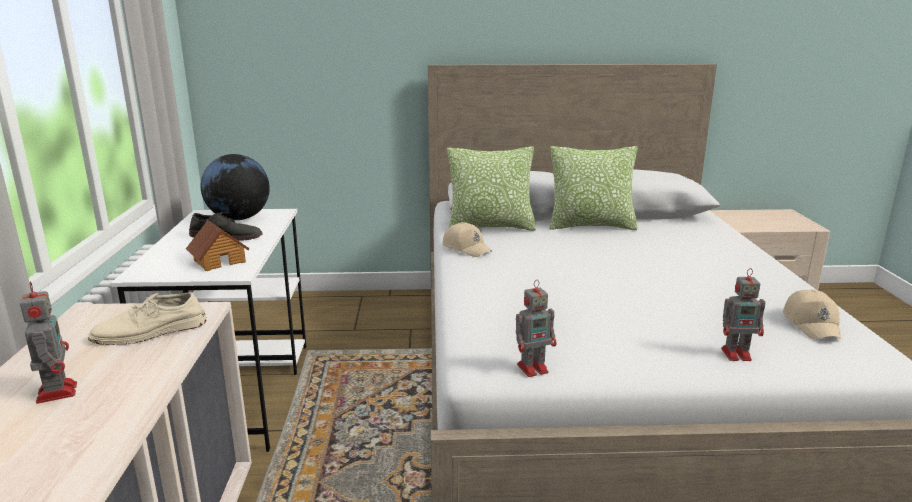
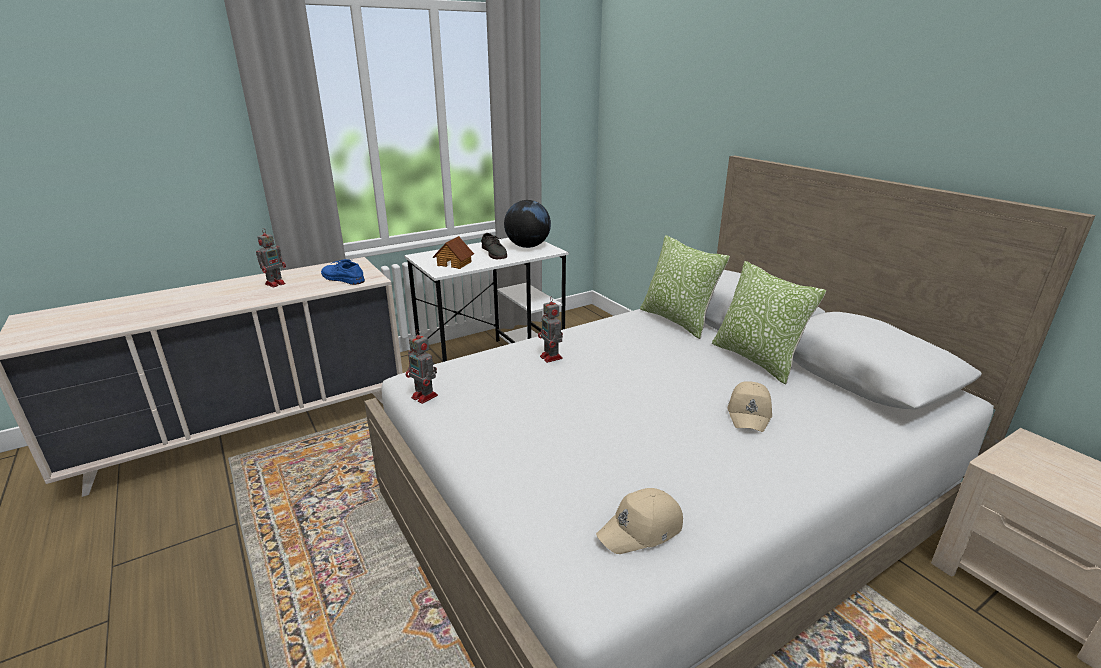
camera: 60 degrees right, 5 degrees up
(150, 332) = (342, 278): beige shoe -> blue shoe
(467, 248) = (615, 324): beige cap -> beige cap (749, 413)
(737, 354) = (520, 485): toy robot -> toy robot (551, 358)

